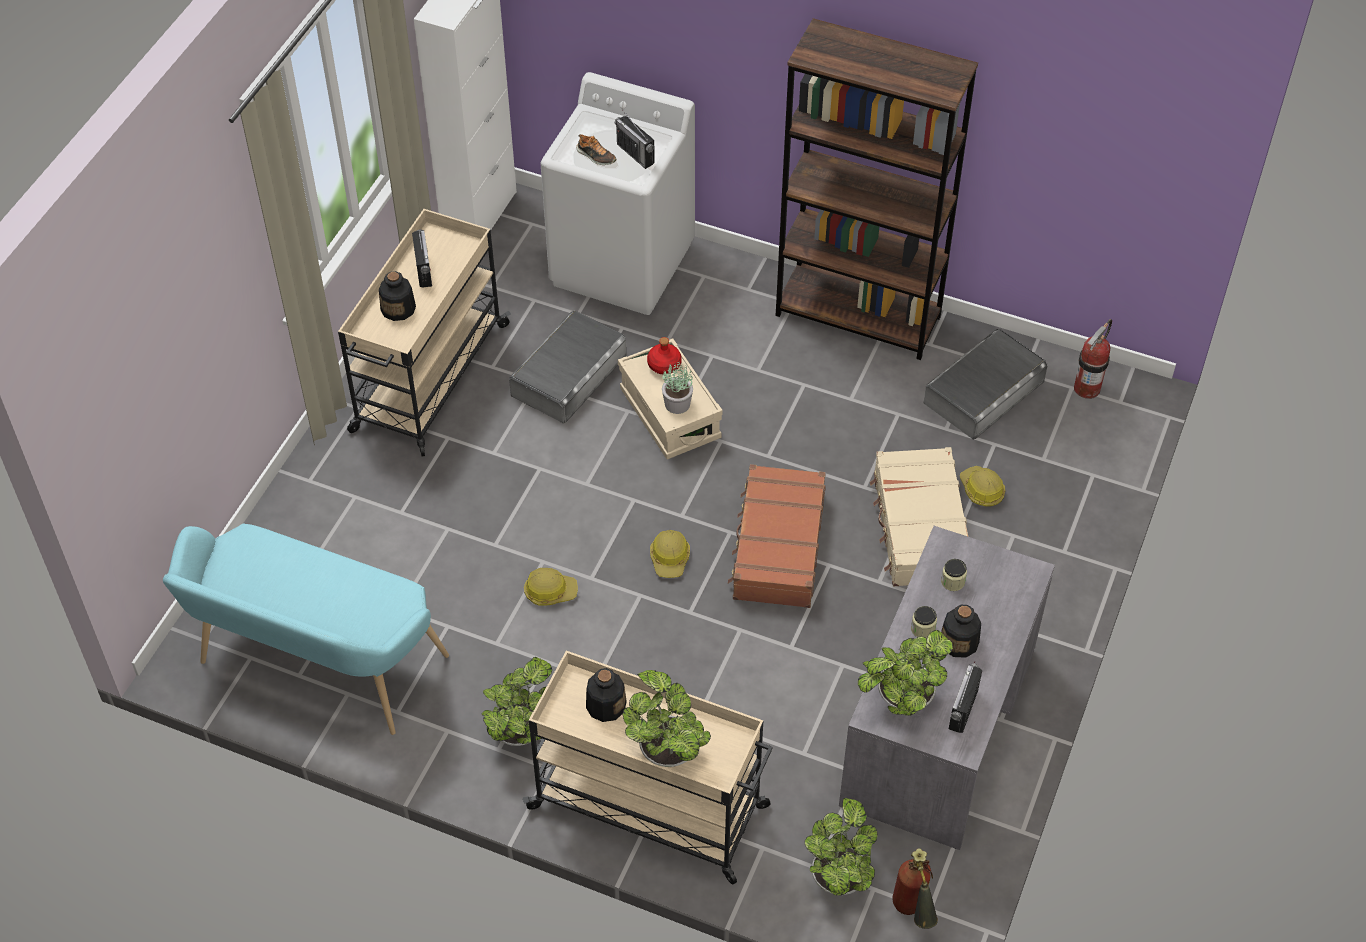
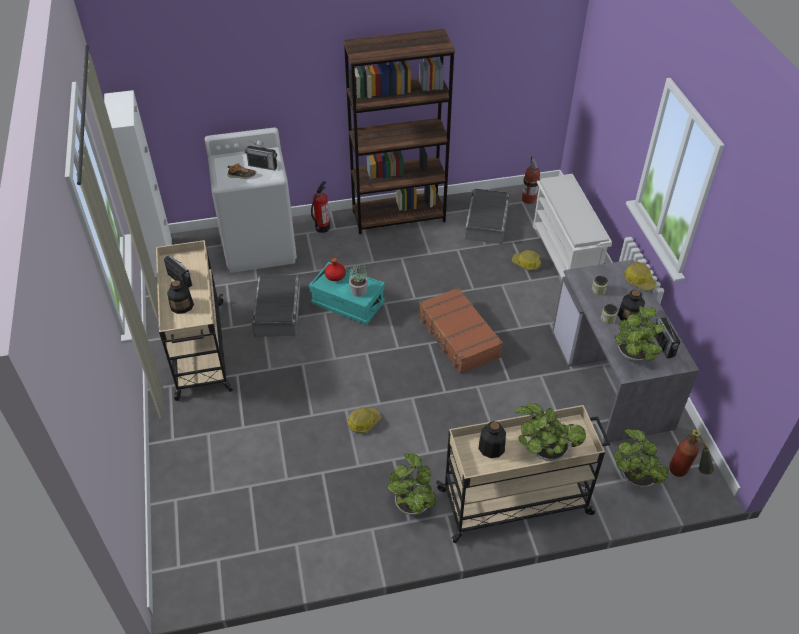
camera: 35 degrees left, 5 degrees down
(315, 666) = (263, 540): turquoise bench -> none
(670, 414) = (348, 303): beige storage box -> turquoise storage box
(670, 558) = (411, 371): hard hat -> hard hat (639, 280)
(731, 279) = (322, 228): none -> fire extinguisher
(919, 527) = (515, 294): beige suitcase -> none
(1054, 510) = (565, 256): none -> white shoe rack

